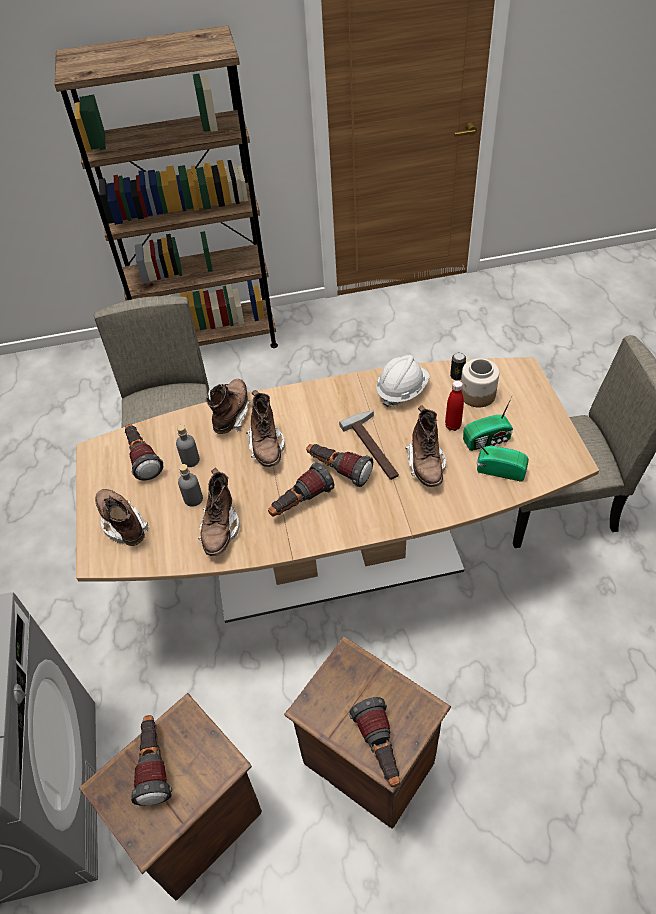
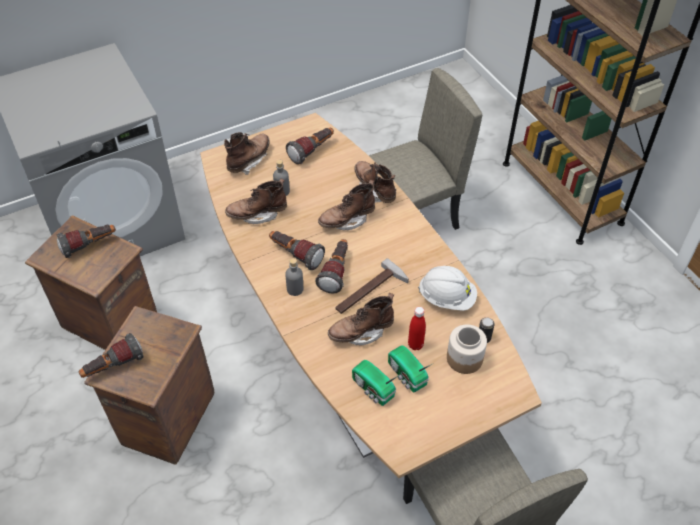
camera: 70 degrees right, 0 degrees up
(190, 460) = (319, 179): grey bottle -> grey bottle (295, 289)
(231, 414) = (375, 189): brown boot -> brown boot turned 120 degrees counterclockwise
(499, 469) = (373, 389): radio -> radio turned 135 degrees clockwise

